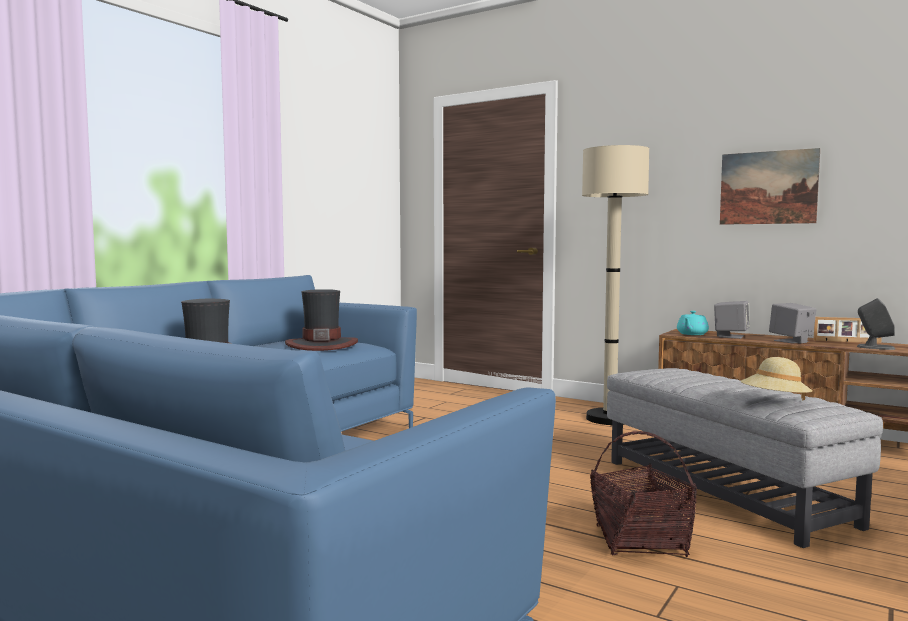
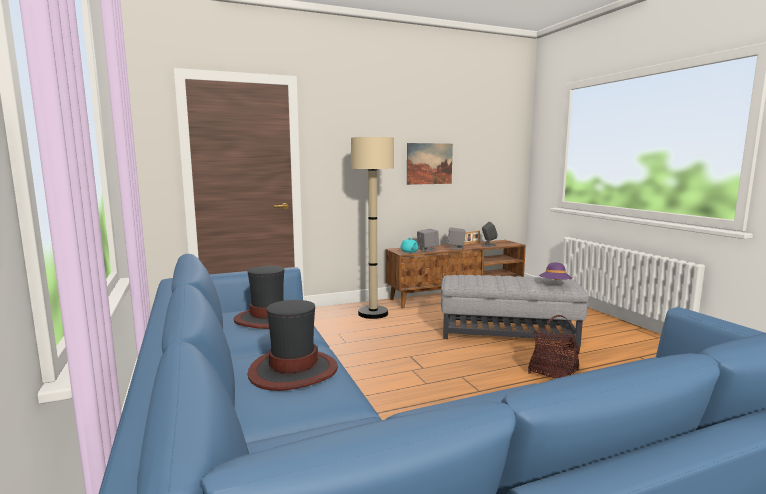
camera: 55 degrees left, 5 degrees up
(775, 402) = (555, 284): beige hat -> purple hat

